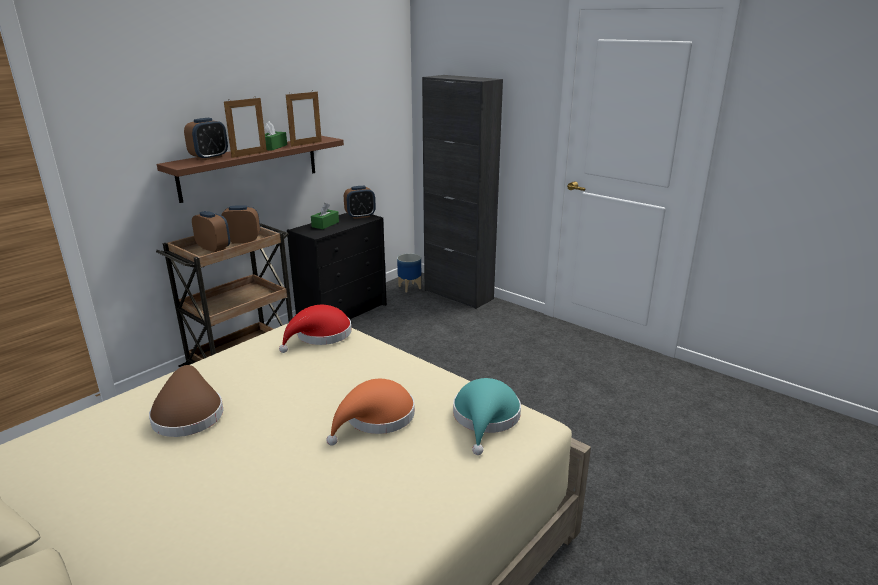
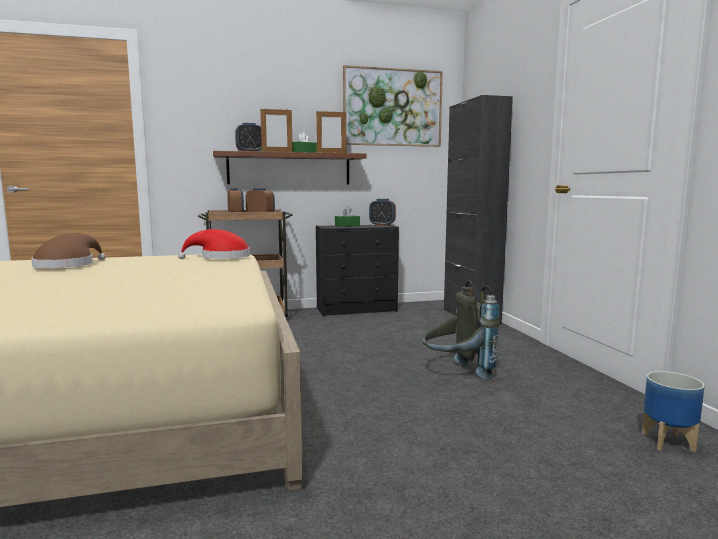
camera: 35 degrees right, 15 degrees down
(349, 72) = (392, 108): none -> picture
(376, 418) = (147, 282): orange hat -> none
(410, 287) = (434, 306): planter -> planter (669, 442)
(486, 418) = (213, 295): turquoise hat -> none
(530, 374) = (456, 373): none -> grey backpack

